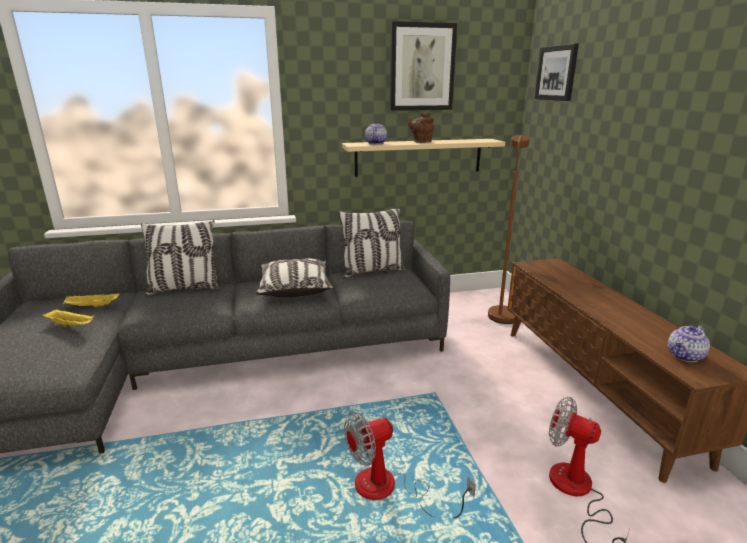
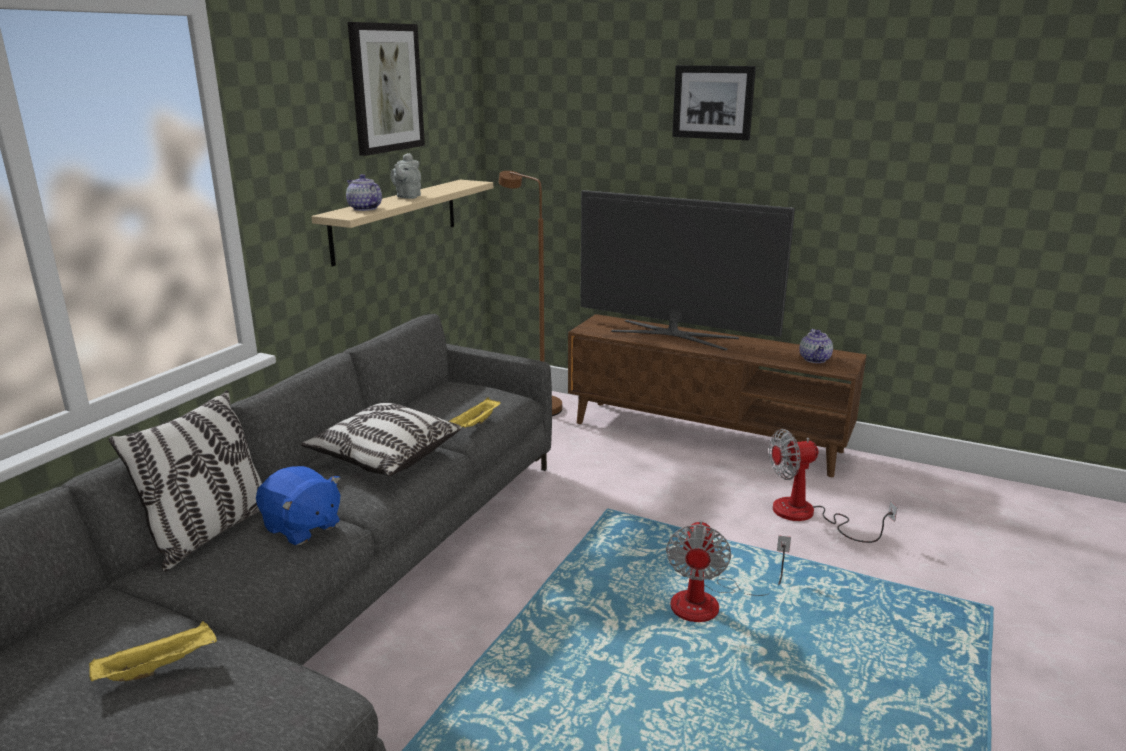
camera: 50 degrees left, 0 degrees up
(92, 306) = (112, 633): yellow tray -> yellow tray (475, 424)
(206, 302) = (302, 527): none -> blue plush toy
(372, 271) = (427, 399): pillow -> none
(421, 142) = (408, 197): brown teapot -> grey teapot
(556, 73) = (540, 91): picture -> picture (713, 102)
(588, 290) = (674, 334): none -> television

